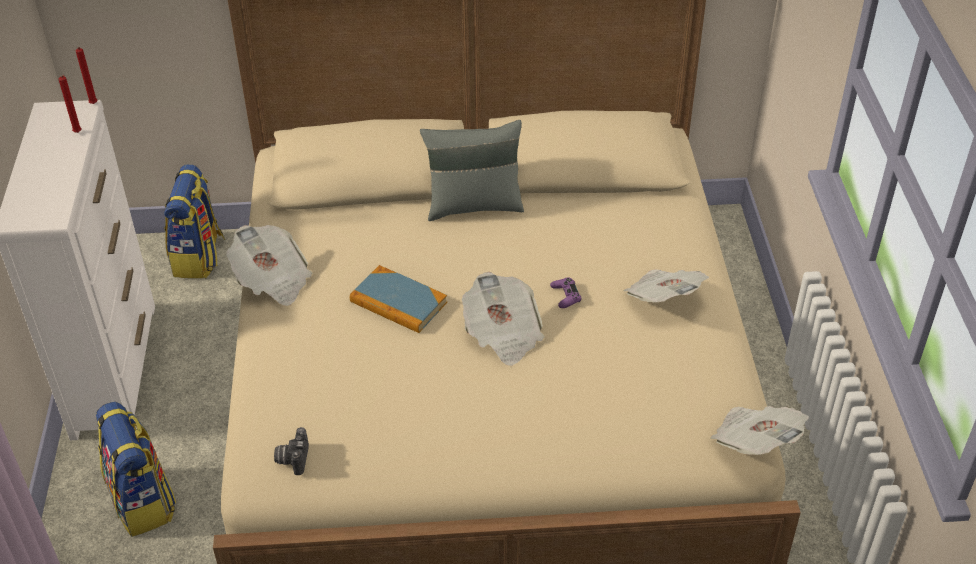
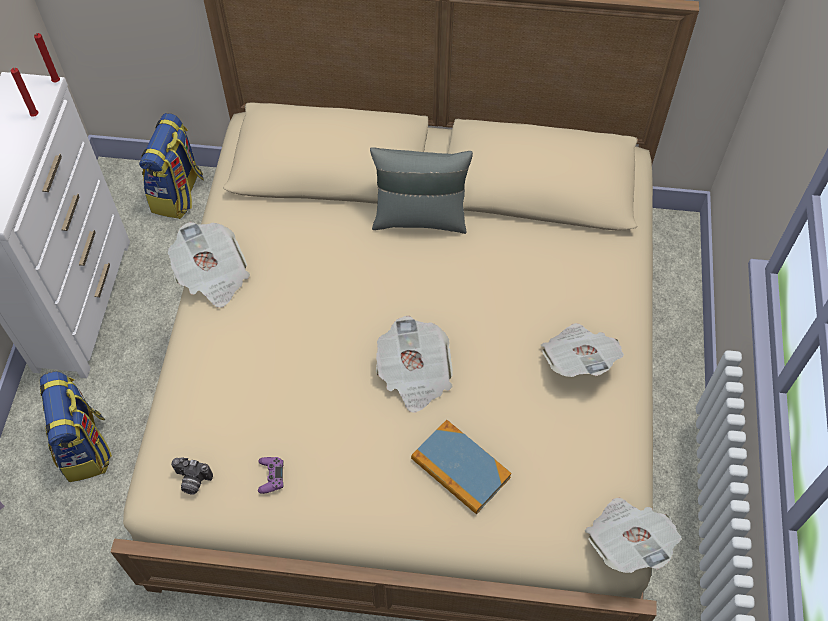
camera: 10 degrees right, 15 degrees up
(292, 459) = (192, 481): camera -> camera turned 90 degrees counterclockwise
(398, 302) = (324, 321): book -> book (460, 468)
(565, 296) = (484, 340): purple game controller -> purple game controller (271, 476)

